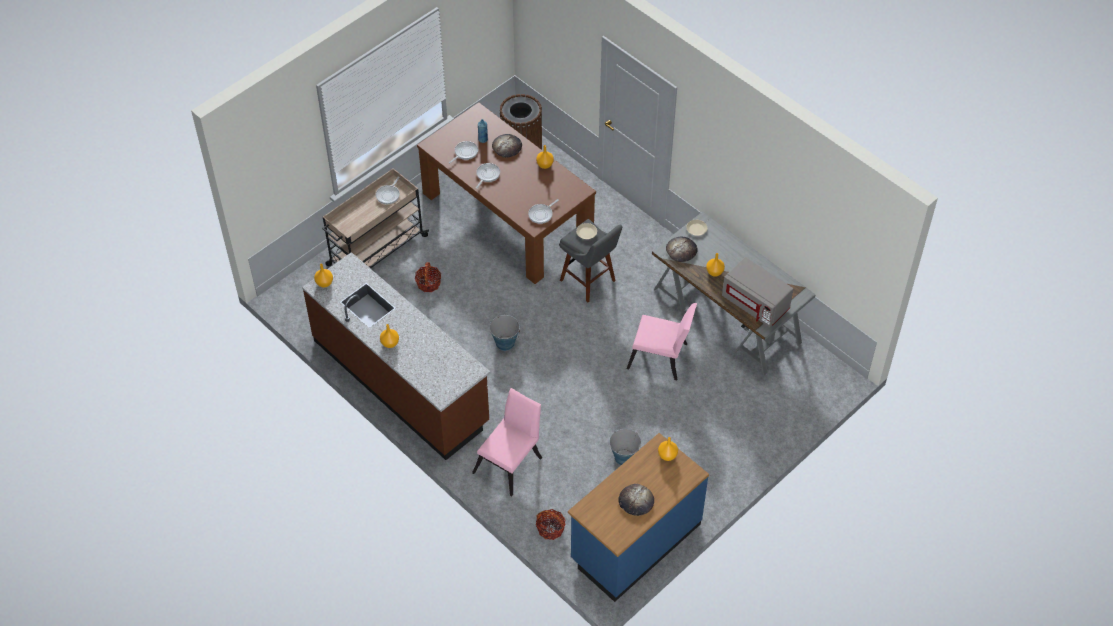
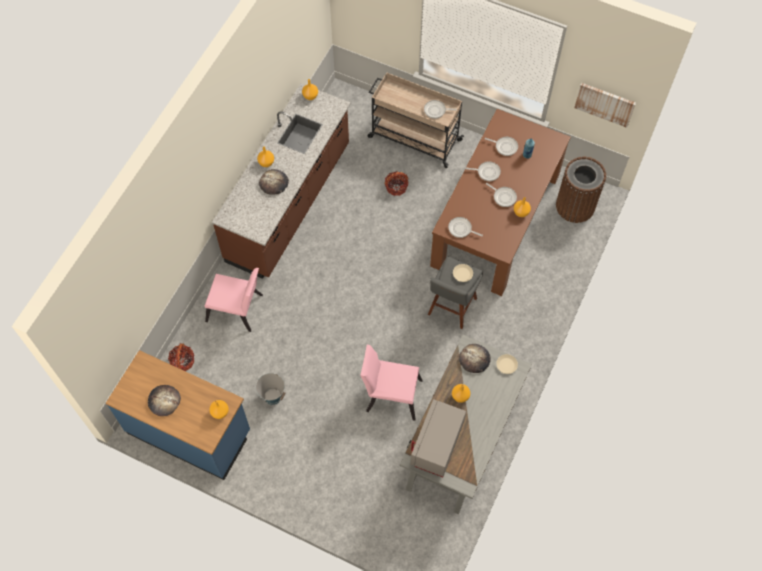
camera: 70 degrees right, 10 degrees up
(484, 46) = (605, 104): none -> picture
(505, 343) = (357, 265): bucket -> none
(507, 147) = (528, 176): bread -> bread (274, 183)
(521, 172) = (503, 197): none -> frying pan
(661, 358) = (390, 394): pink chair -> pink chair turned 105 degrees clockwise

